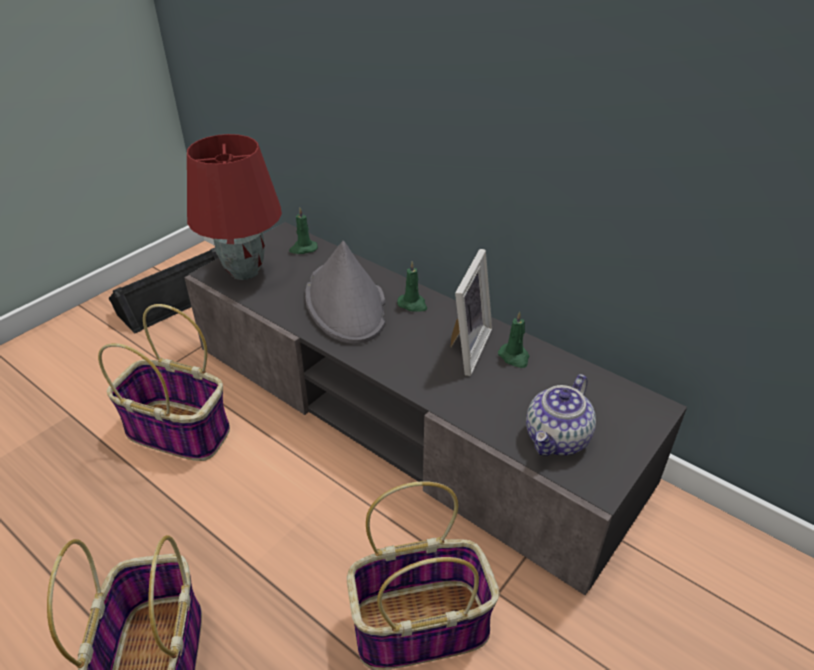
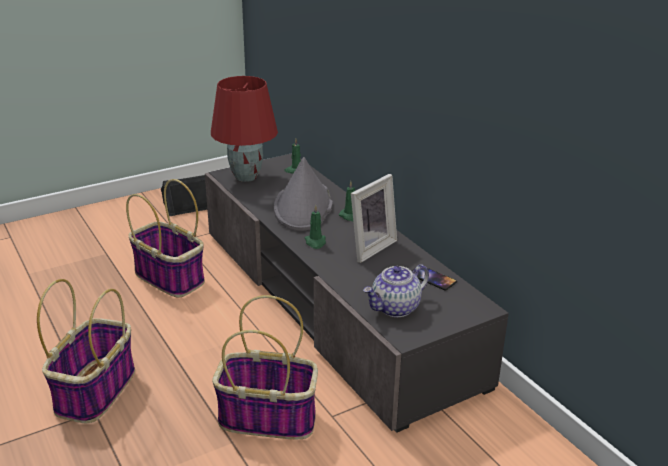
camera: 20 degrees right, 10 degrees down
(514, 357) = (401, 259): green candle -> green candle (315, 242)
(569, 377) = (432, 278): none -> phone

